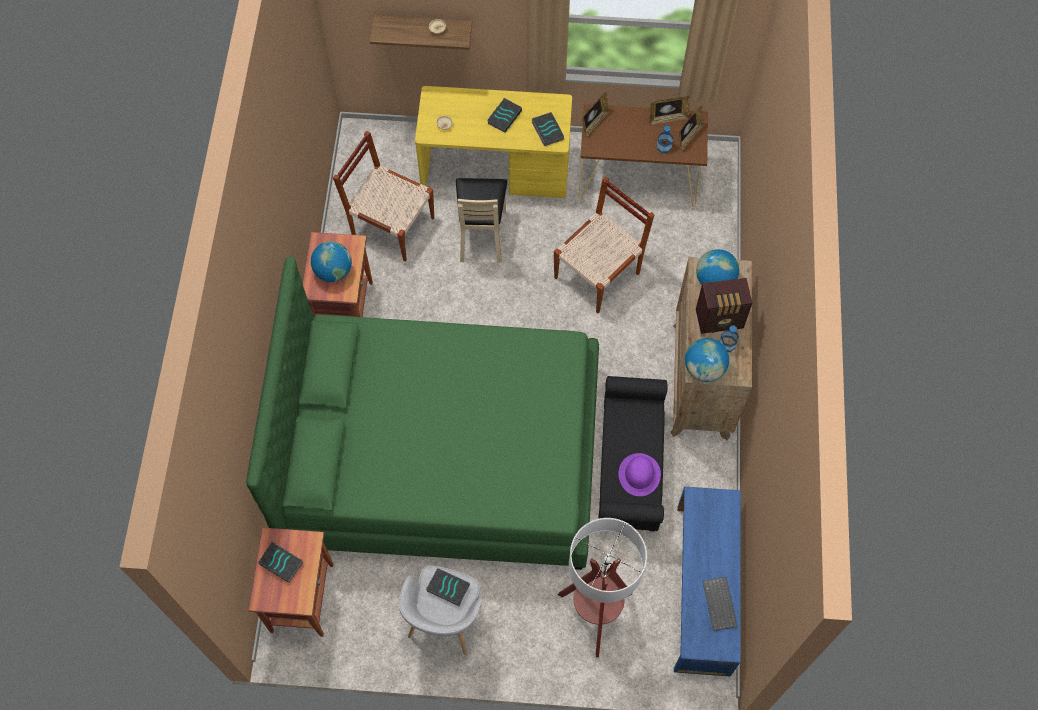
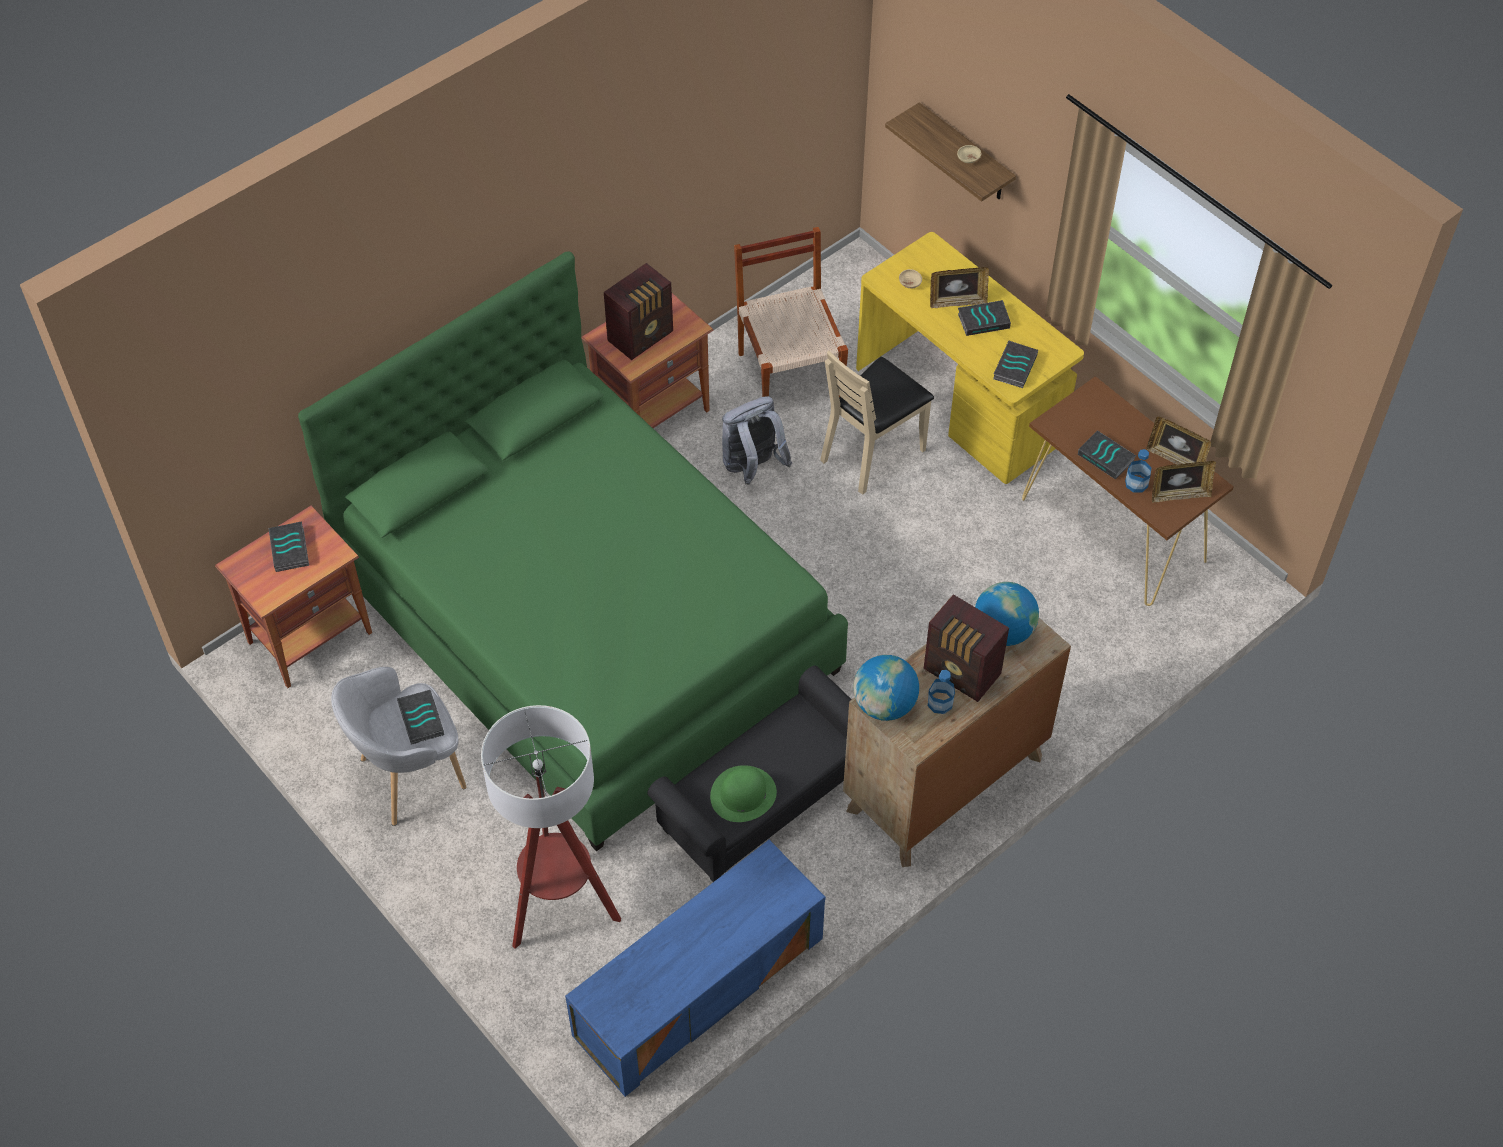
camera: 45 degrees right, 10 degrees down
(333, 271) = (642, 336): globe -> radio
(430, 295) = (752, 467): none -> grey backpack
(594, 123) = (1083, 403): picture frame -> picture frame (957, 302)
(598, 274) = (955, 587): chair -> none
(636, 144) = (1107, 457): none -> book
(639, 474) = (743, 794): purple hat -> green hat
(720, 604) = (667, 984): keyboard -> none

